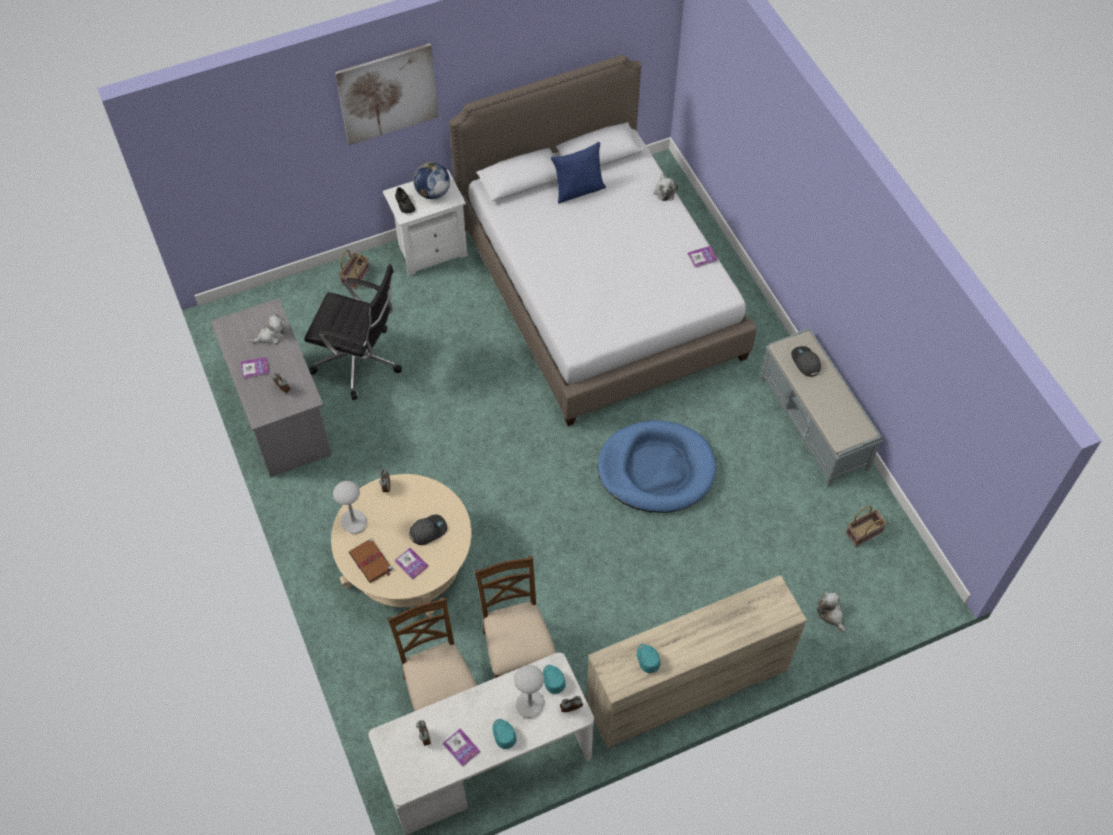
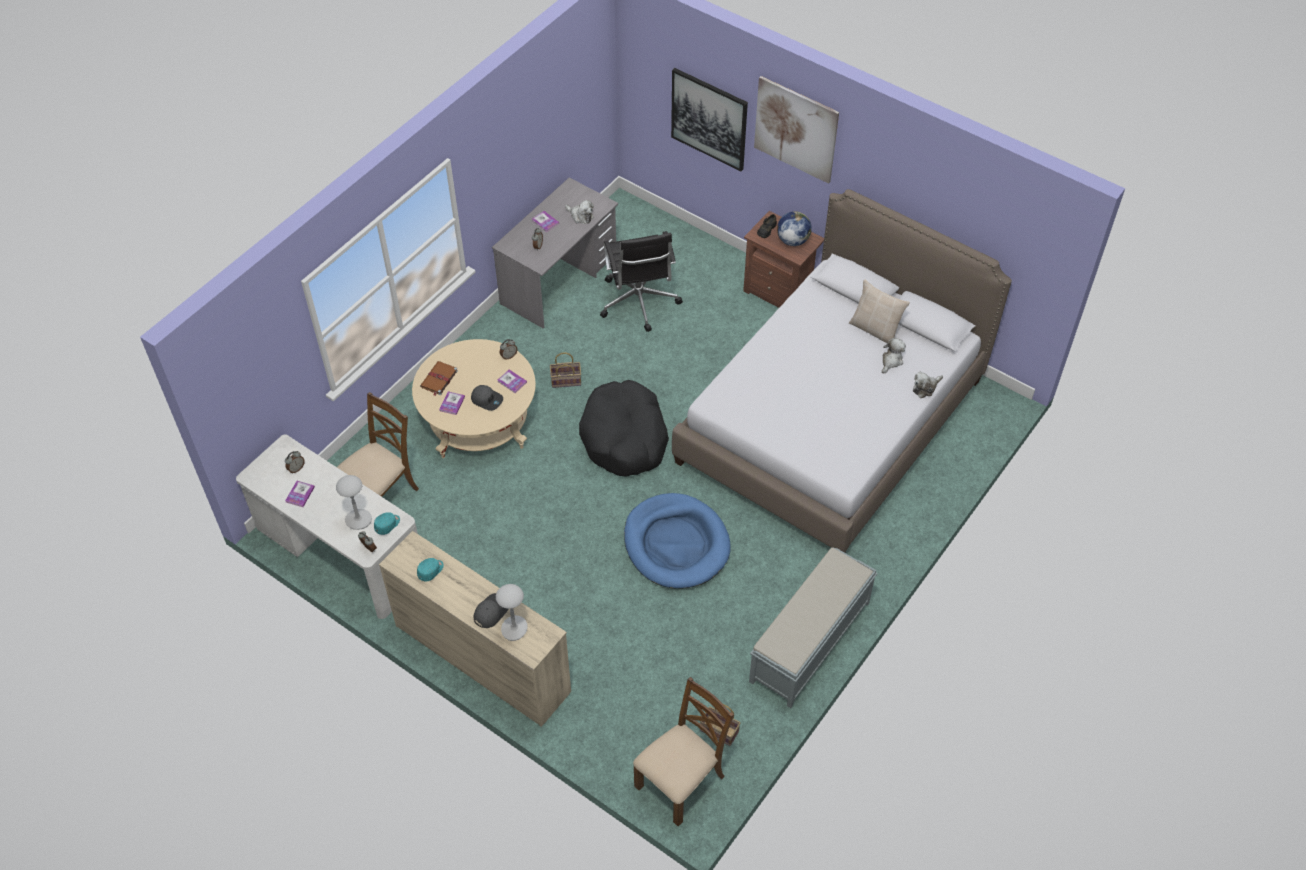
camera: 60 degrees right, 5 degrees down
(288, 157) = (709, 119): none -> picture
(354, 522) = (466, 352): grey table lamp -> grey table lamp (514, 629)
(355, 276) = (717, 260): basket -> basket (566, 380)
(431, 250) = (779, 292): white nightstand -> brown nightstand
(503, 734) = (324, 515): turquoise cap -> none
(512, 451) = (624, 437): none -> black dog bed
(517, 653) = (444, 528): brown chair -> brown chair (681, 781)
(578, 190) = (875, 329): blue pillow -> beige pillow
(702, 257) = (873, 446): book -> book (512, 382)
(805, 362) = (834, 582): grey cap -> grey cap (491, 612)
(830, 614) = (617, 738): plush toy -> plush toy (891, 361)

